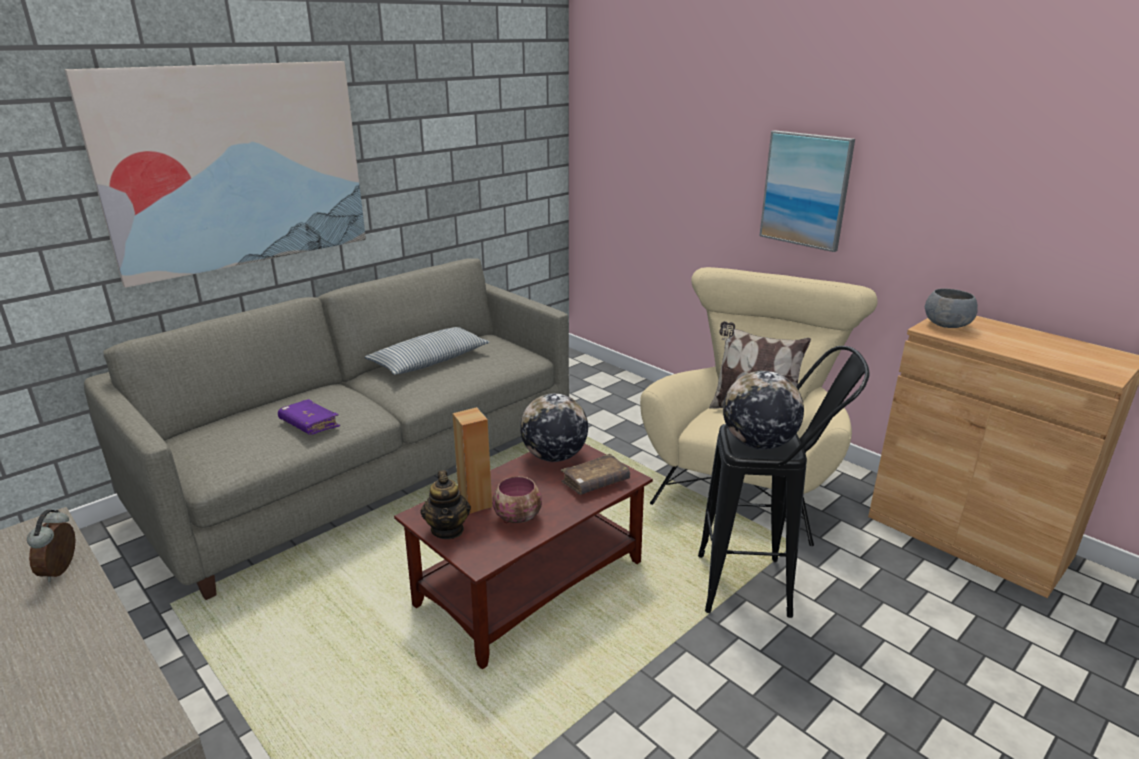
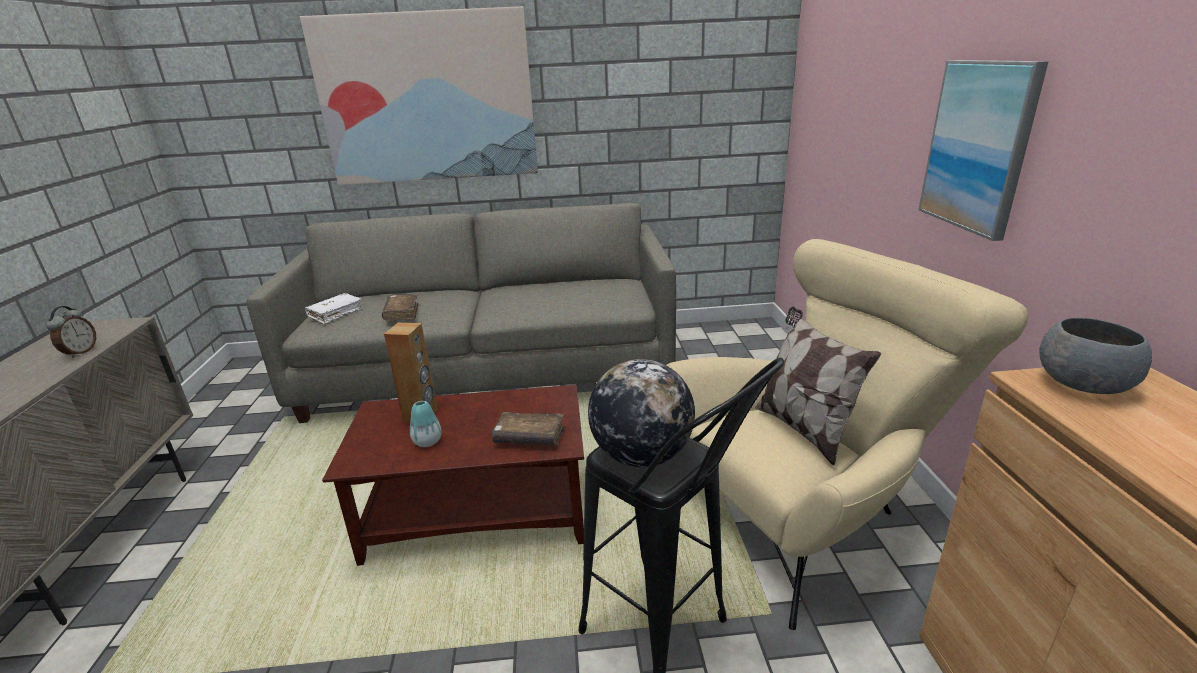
camera: 40 degrees right, 0 degrees up
(63, 570) = (80, 352): alarm clock -> alarm clock turned 150 degrees clockwise
(219, 447) = (335, 313): none -> white book
(309, 424) = (402, 313): purple book -> brown book
(429, 361) = (548, 289): pillow -> none
(448, 529) = (372, 428): teapot -> none
(519, 518) = (427, 442): bowl -> vase
(554, 456) = (534, 400): globe -> none

